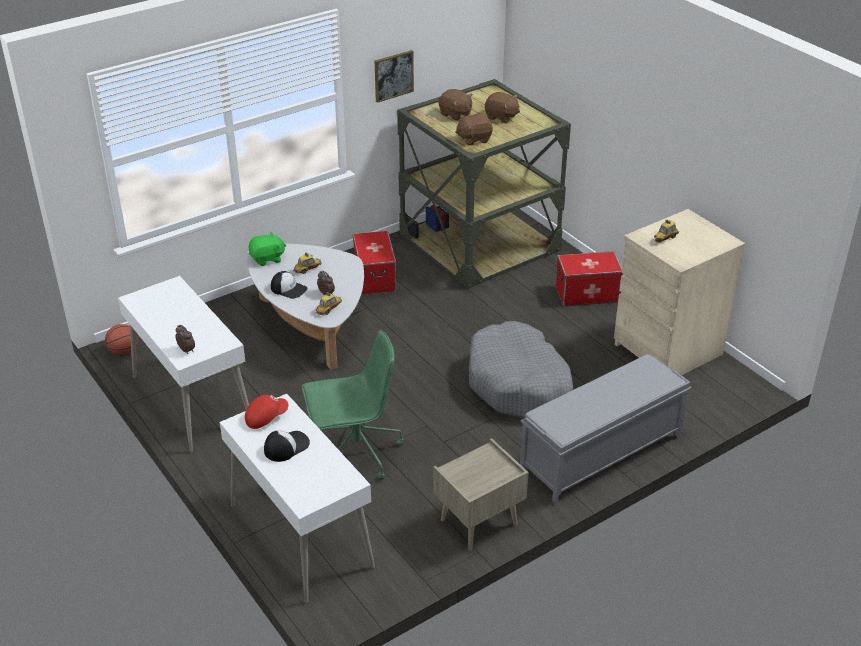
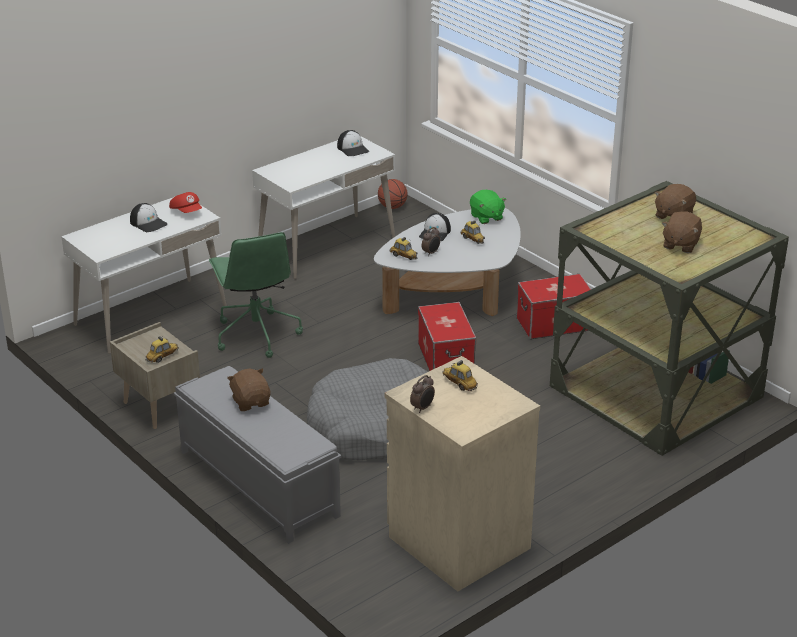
camera: 85 degrees right, 5 degrees down
(156, 300) = (353, 149): none -> cap
(187, 350) = (280, 170): alarm clock -> alarm clock (423, 408)
(393, 75) = (678, 141): picture -> none
(474, 139) = (613, 229): brown plush toy -> brown plush toy (251, 402)
(496, 465) = (162, 357): none -> toy car
(587, 293) = (567, 477): storage box -> storage box (446, 359)

